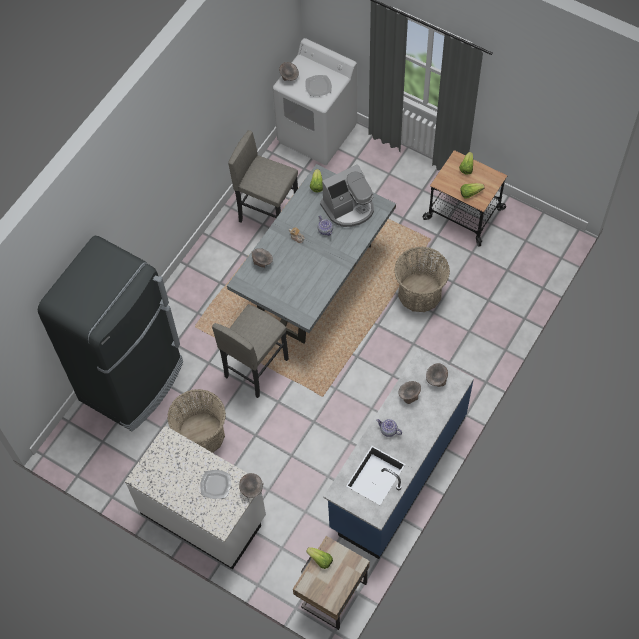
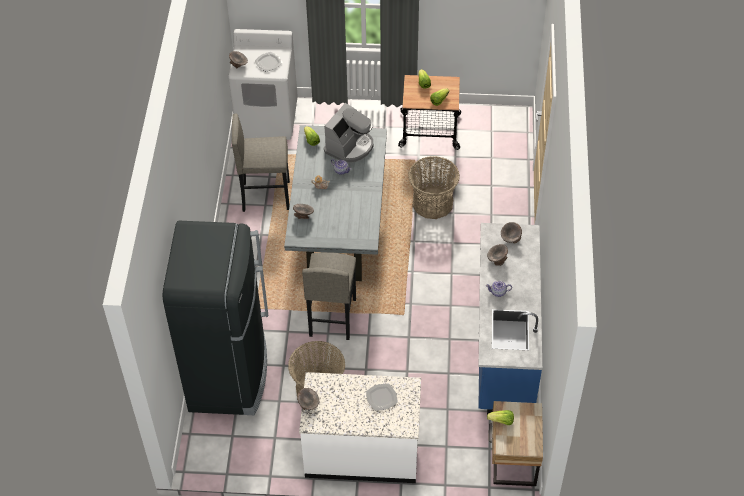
camera: 30 degrees left, 10 degrees down
(251, 489) = (414, 387): grey bowl -> grey bowl (308, 404)

